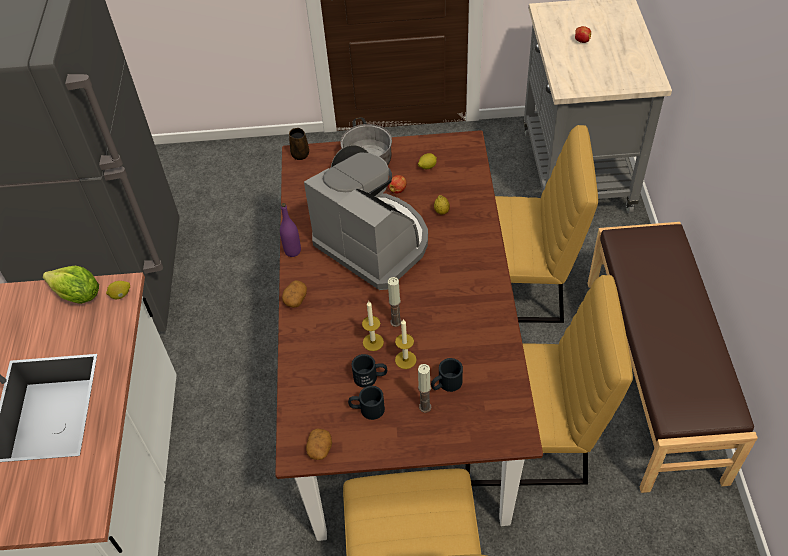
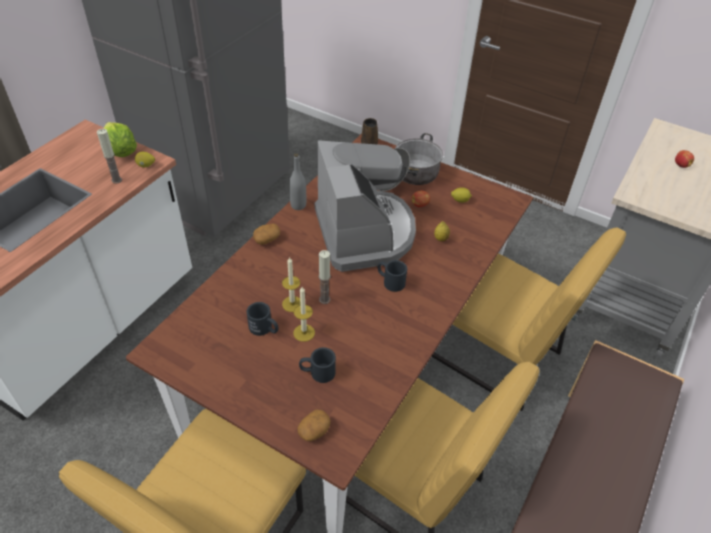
camera: 30 degrees right, 5 degrees down
(292, 251) = (298, 205): purple bottle -> grey bottle
(320, 449) = (174, 358): potato -> potato (314, 431)
(367, 409) = (238, 351): black mug -> black mug (390, 281)
(425, 407) = (283, 379): candle -> candle (116, 180)

